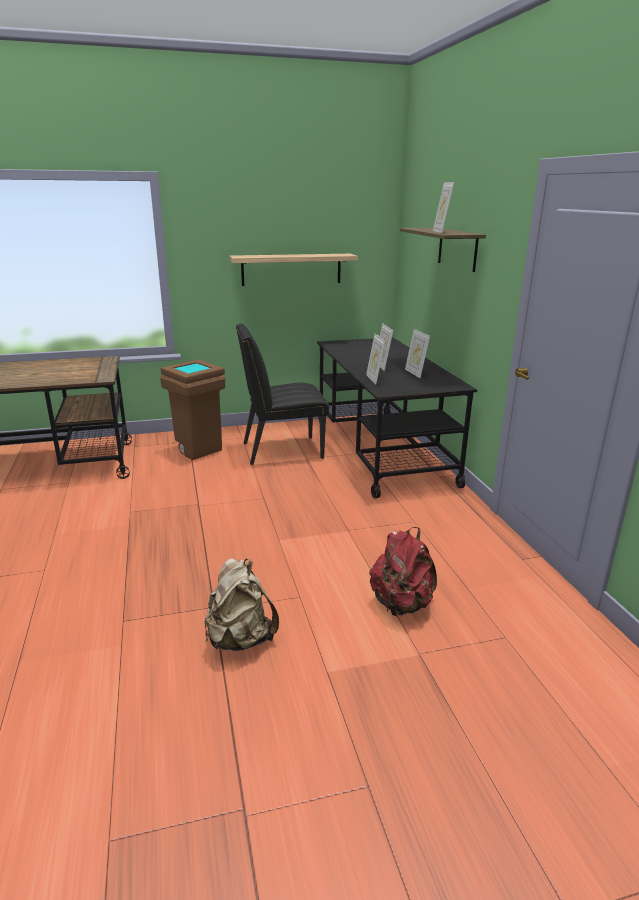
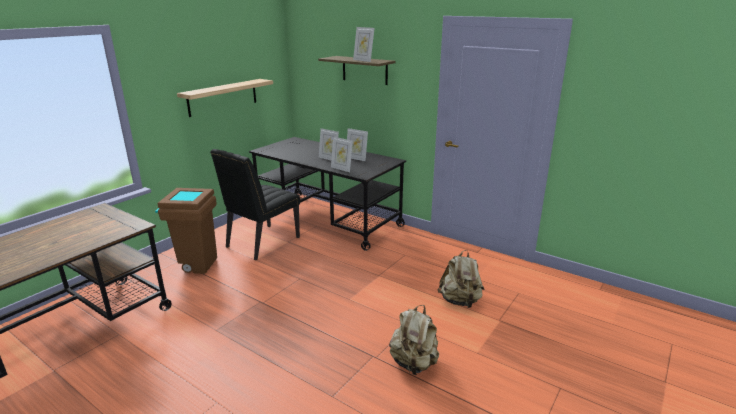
camera: 40 degrees left, 0 degrees up
(401, 604) = (460, 301): red backpack -> beige backpack

